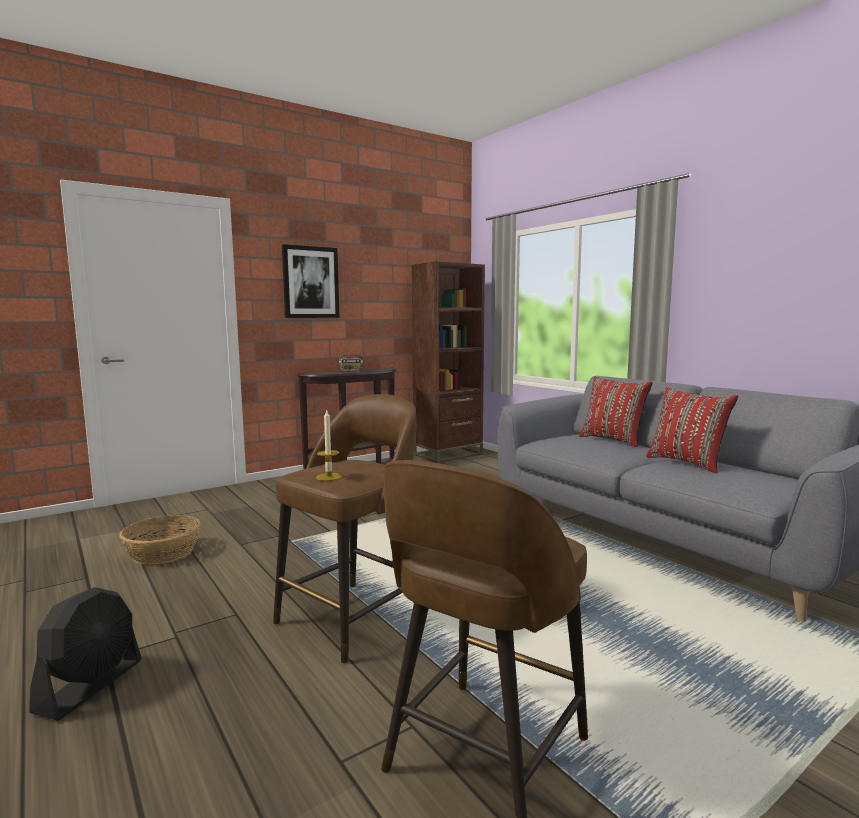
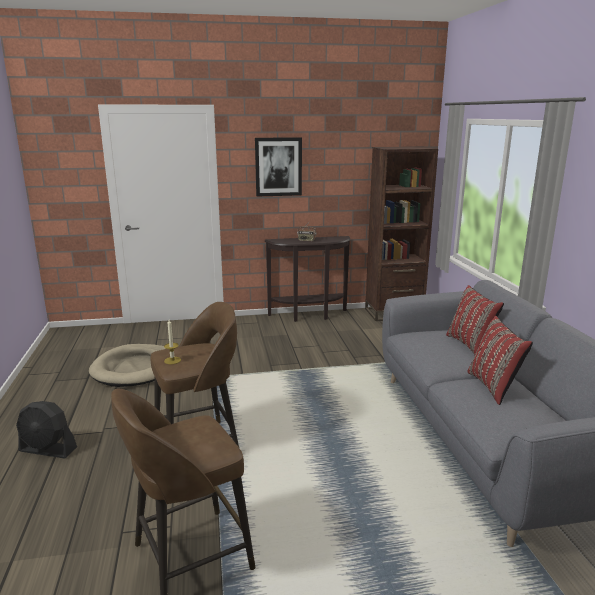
camera: 25 degrees right, 10 degrees up
(90, 685) = (48, 450): black fan -> black fan turned 60 degrees clockwise
(163, 552) = (135, 368): basket -> beige dog bed

